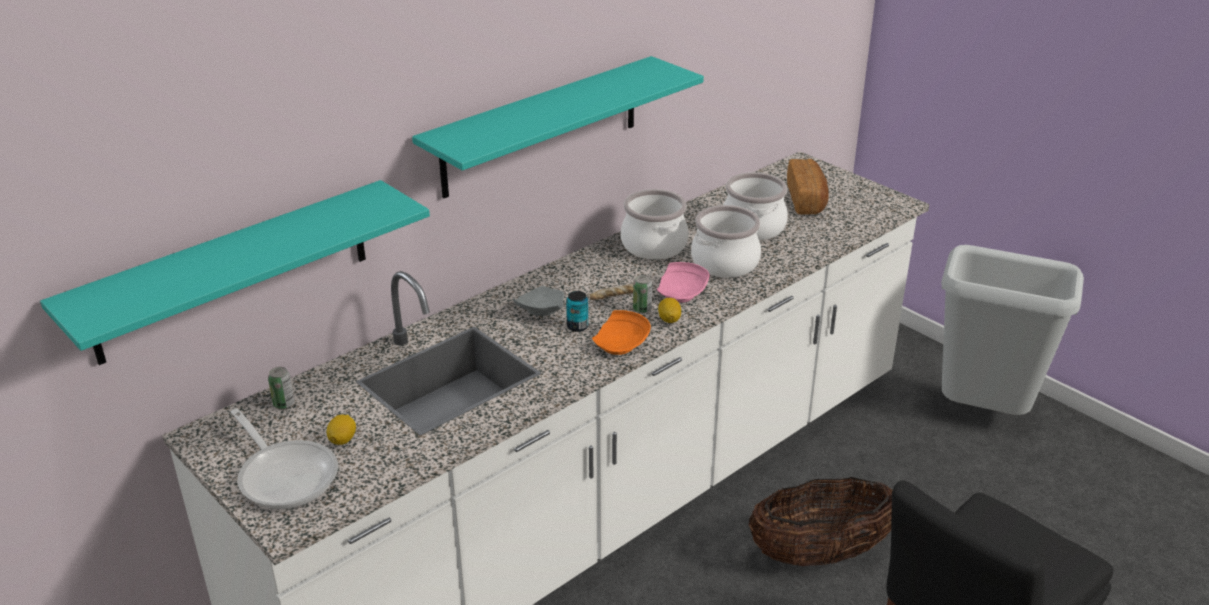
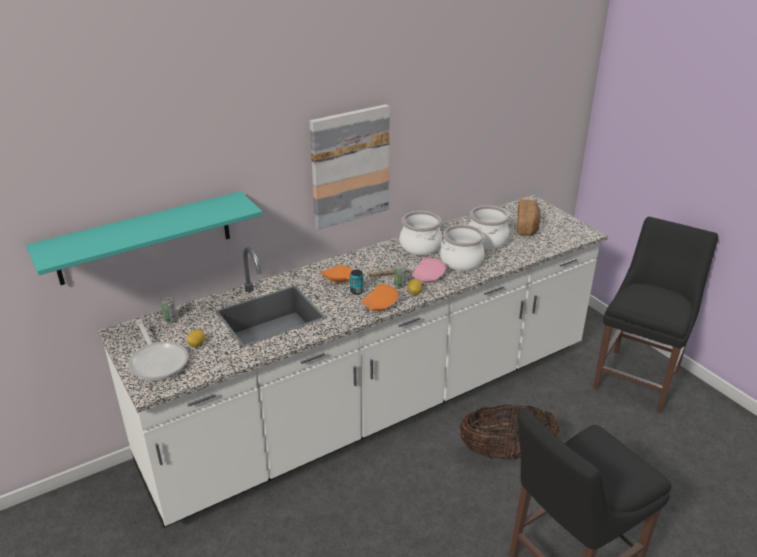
camera: 10 degrees right, 0 degrees up
(540, 310) = (337, 279): grey plate -> orange plate
(541, 126) = (349, 166): turquoise shelf -> picture
(983, 415) = (638, 377): grey trash can -> black chair

